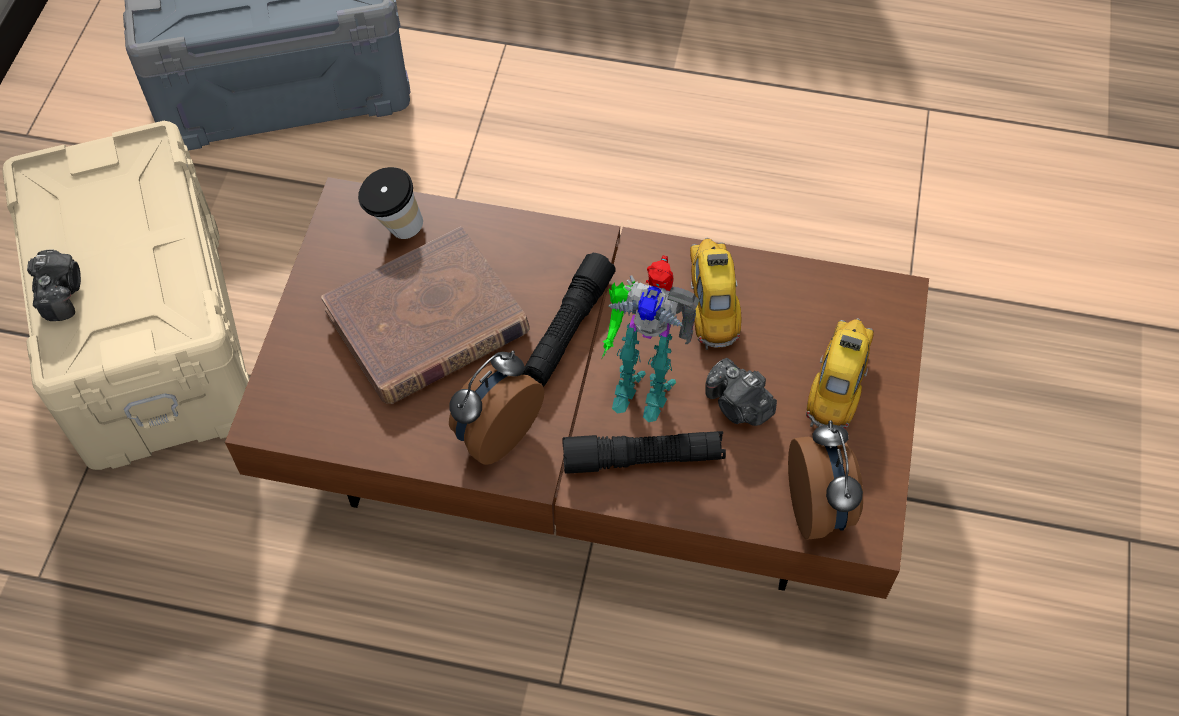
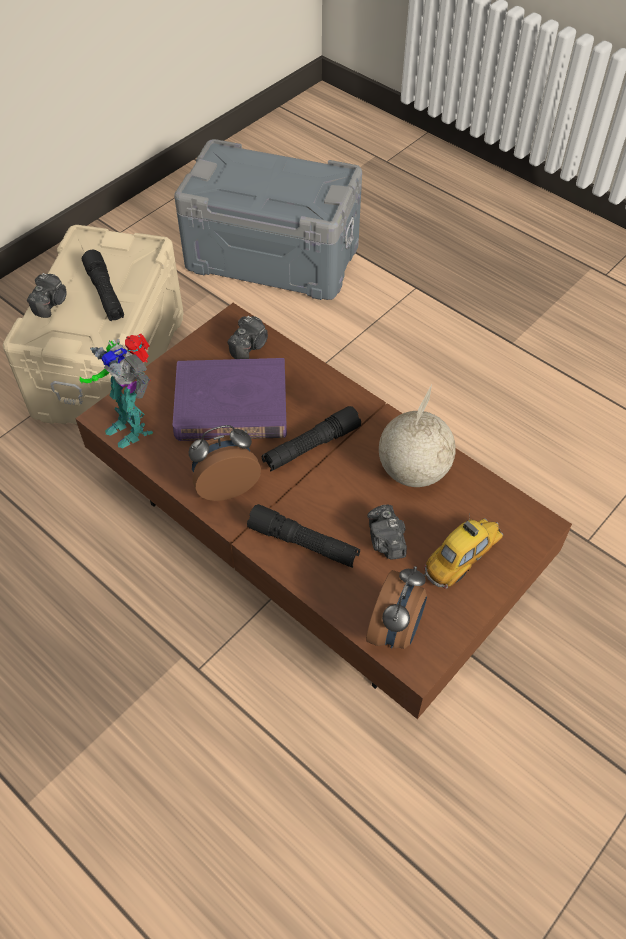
camera: 30 degrees right, 5 degrees down
(133, 243) = (105, 293): none -> black flashlight
(395, 229) = (250, 346): cup -> camera
(427, 323) = (231, 405): brown book -> purple book
(640, 385) = (332, 500): toy robot -> toy robot (131, 426)
(711, 302) = (412, 471): toy car -> globe

